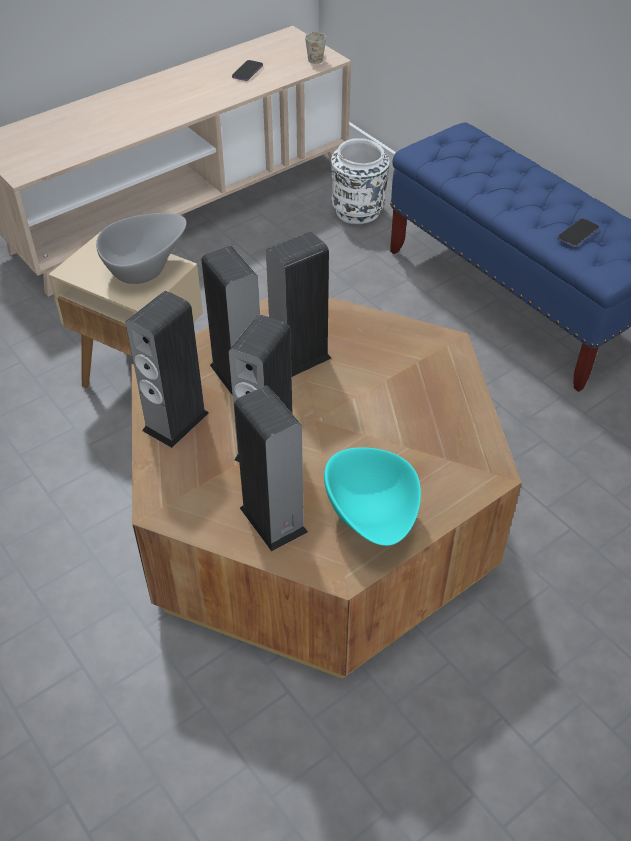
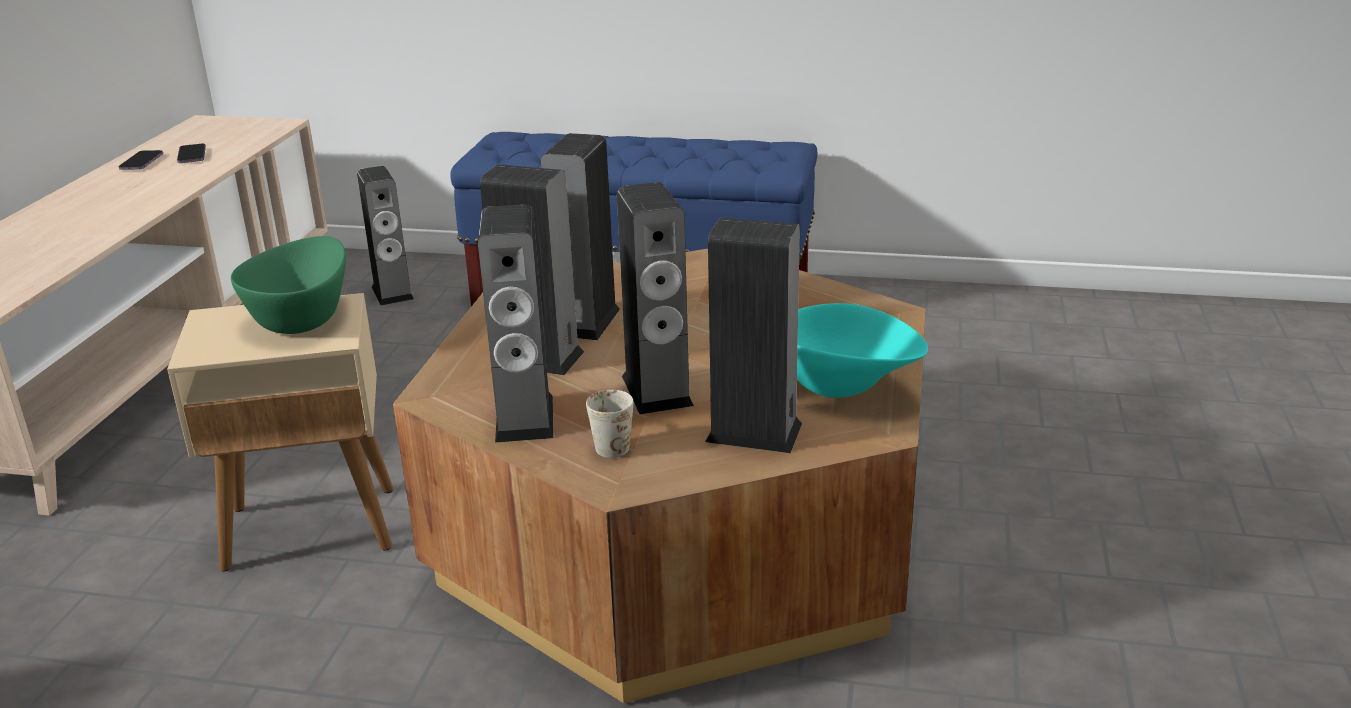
camera: 40 degrees left, 20 degrees down
(145, 269) = (303, 318): grey bowl -> green bowl
(316, 58) = (264, 126): white mug -> white mug (607, 444)
(358, 212) = (392, 293): white vase -> speaker
(577, 234) = (717, 158): phone -> phone (141, 162)

